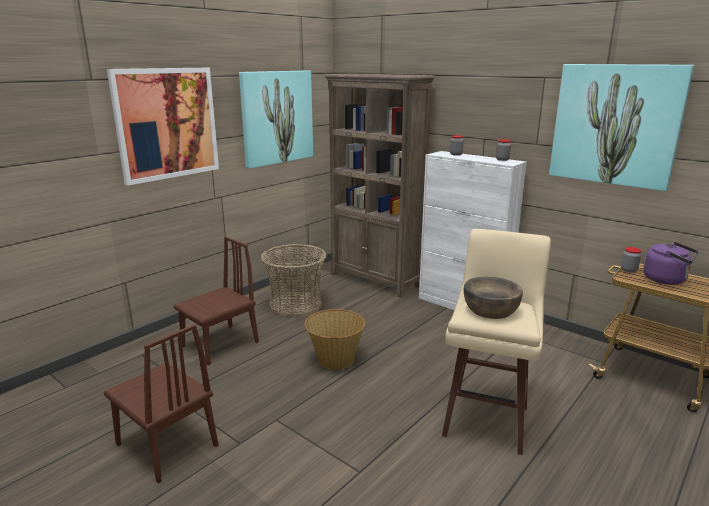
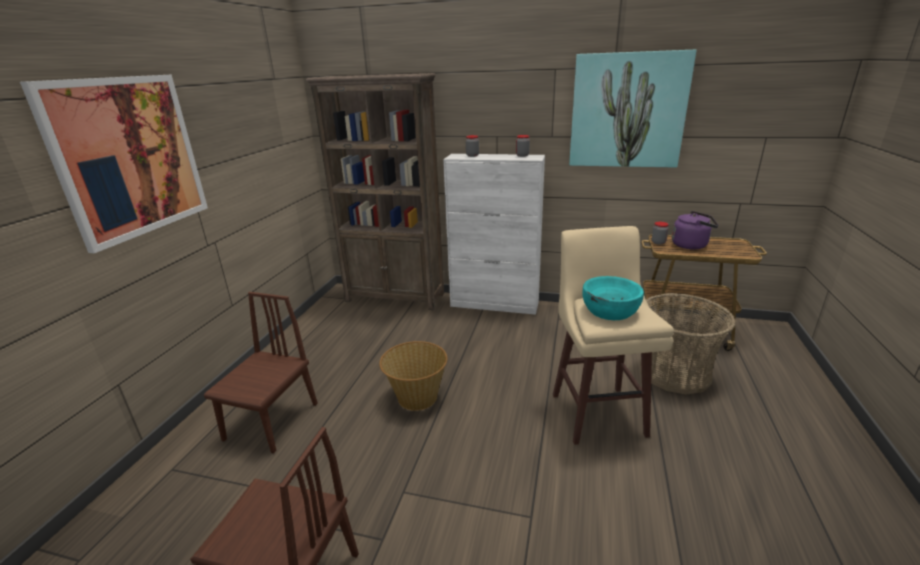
camera: 25 degrees left, 5 degrees up
(277, 117) = (257, 135): picture -> none
(295, 305) = (330, 347): basket -> basket (674, 373)
(491, 309) = (610, 310): brown bowl -> turquoise bowl

